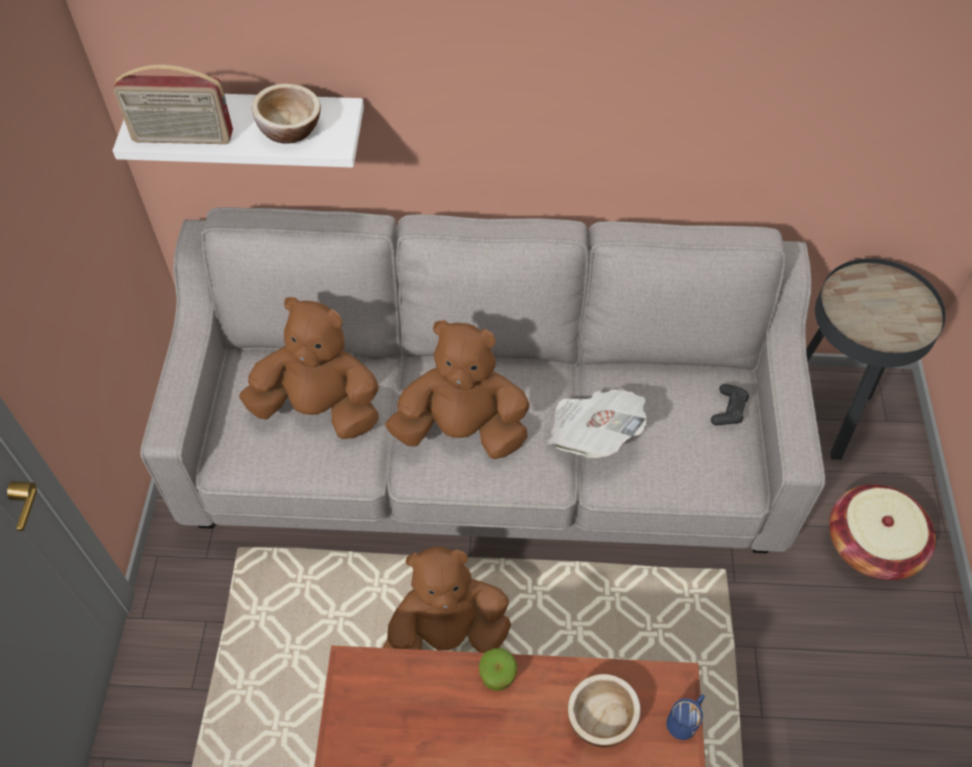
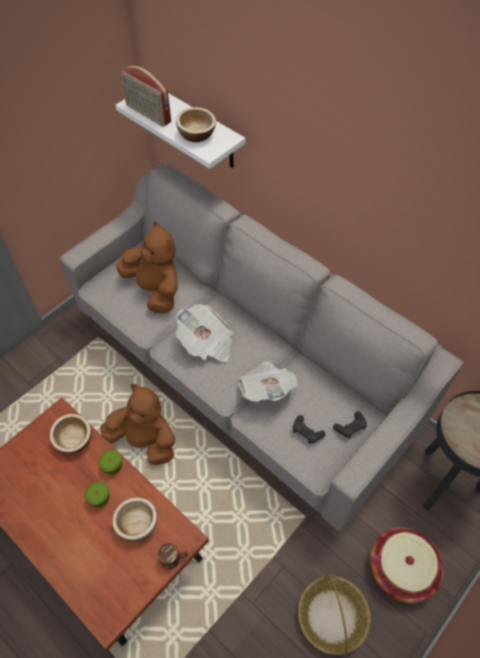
camera: 40 degrees right, 0 degrees up
(409, 685) = (74, 439): none -> bowl
(462, 430) = (206, 343): brown plush toy -> newspaper
(523, 729) = (100, 498): none -> apple
(686, 719) = (174, 558): blue mug -> brown mug
(688, 451) = (307, 432): none -> black game controller
(854, 656) = (332, 617): none -> basket

